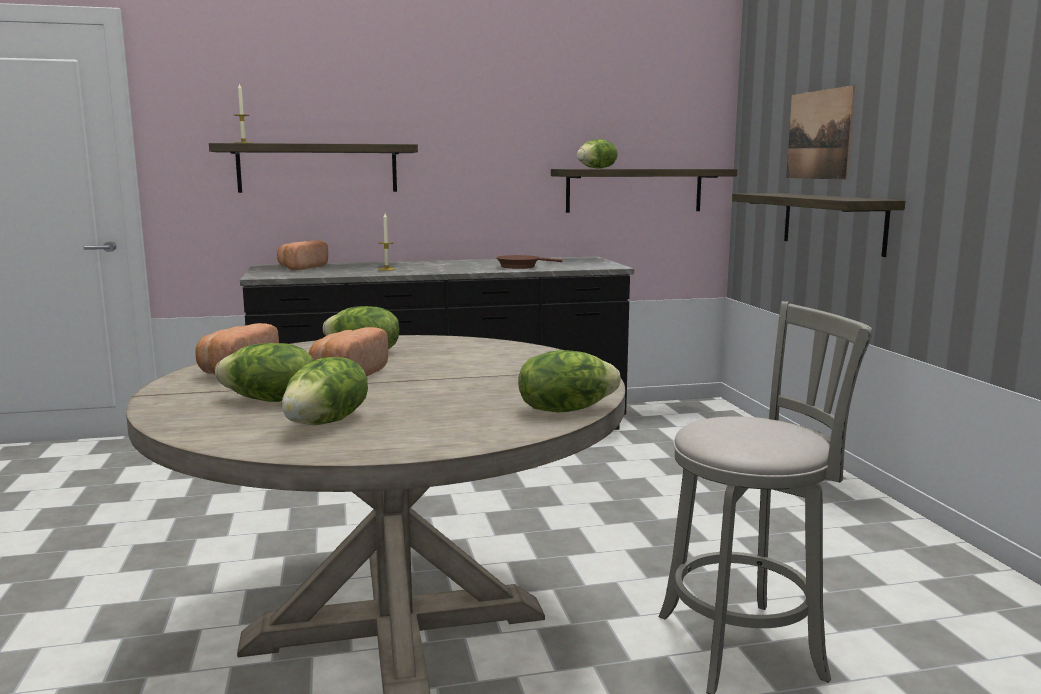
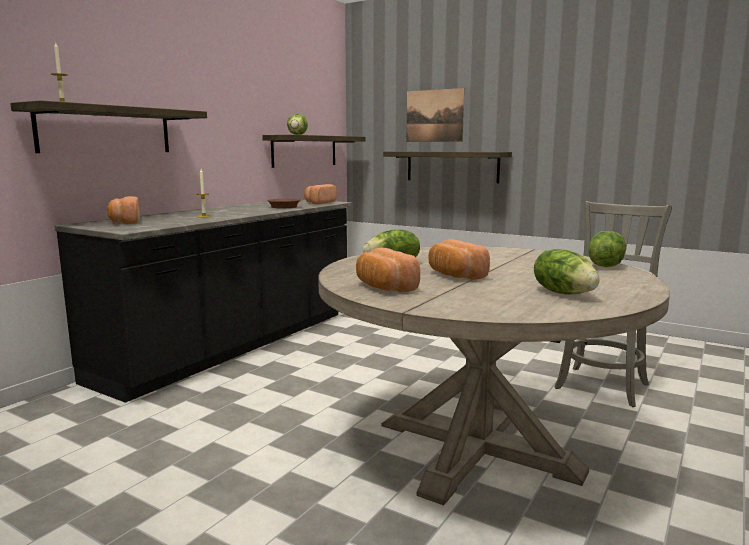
camera: 45 degrees left, 0 degrees up
(269, 400) = (487, 293): lettuce -> none
(587, 265) = (319, 203): none -> bread

